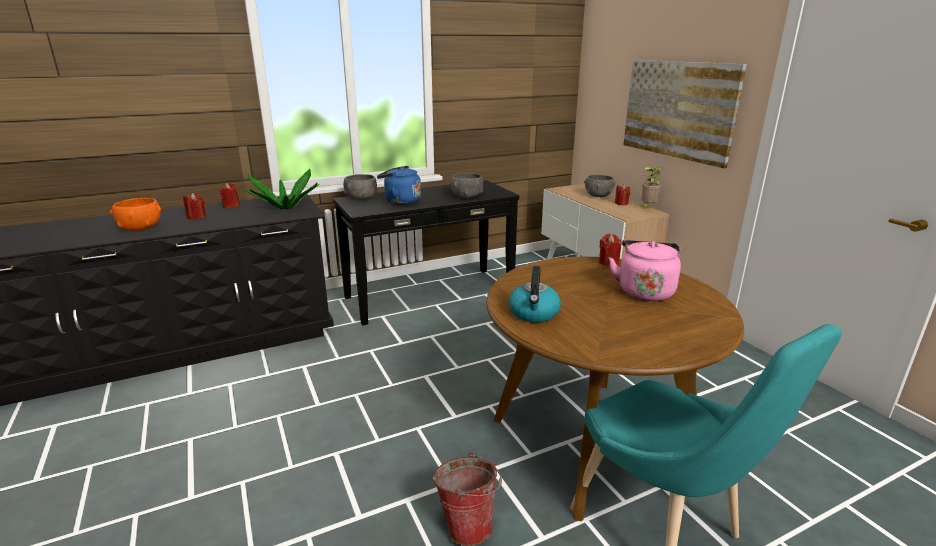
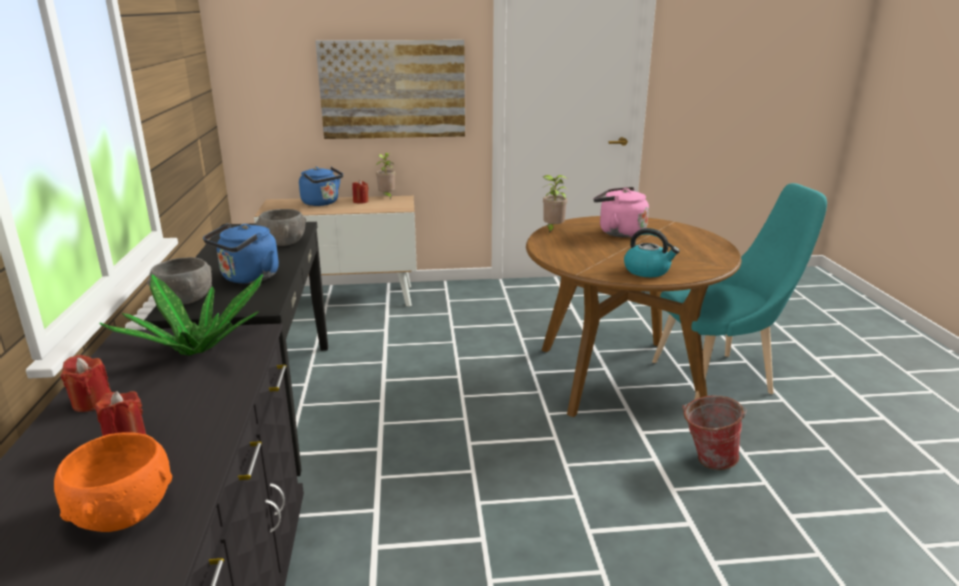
camera: 70 degrees left, 0 degrees up
(598, 195) = (322, 203): grey bowl -> blue kettle
(608, 262) = (552, 230): red candle -> potted plant

